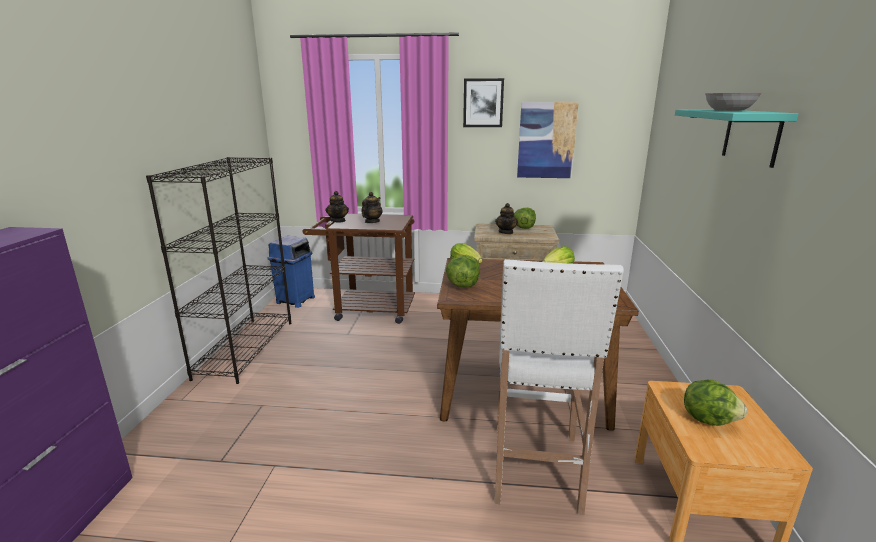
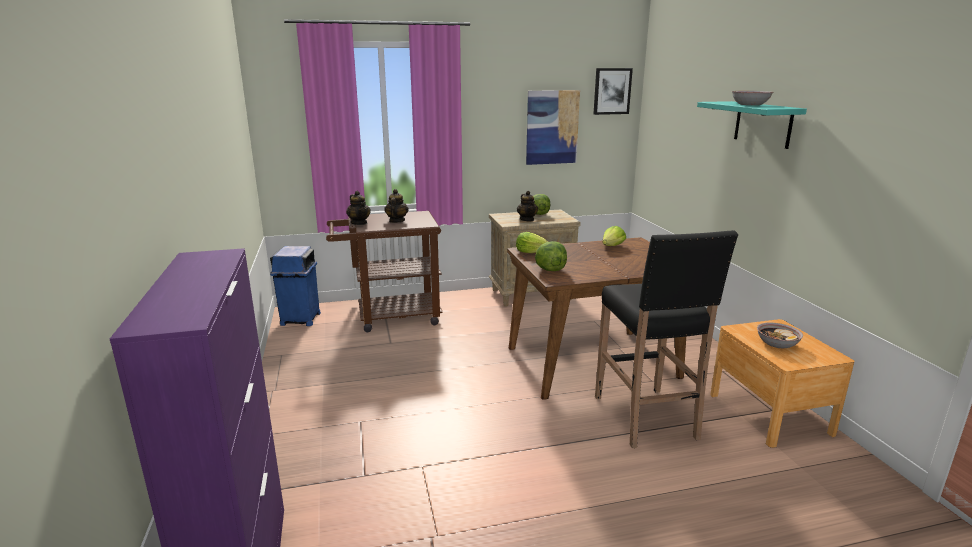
camera: 20 degrees left, 0 degrees up
(246, 348) = (289, 374): black bookcase -> none
(483, 103) = (491, 92): picture -> picture (612, 91)
(536, 470) = (646, 418): white stool -> black stool
(708, 419) = (777, 344): lettuce -> bowl

